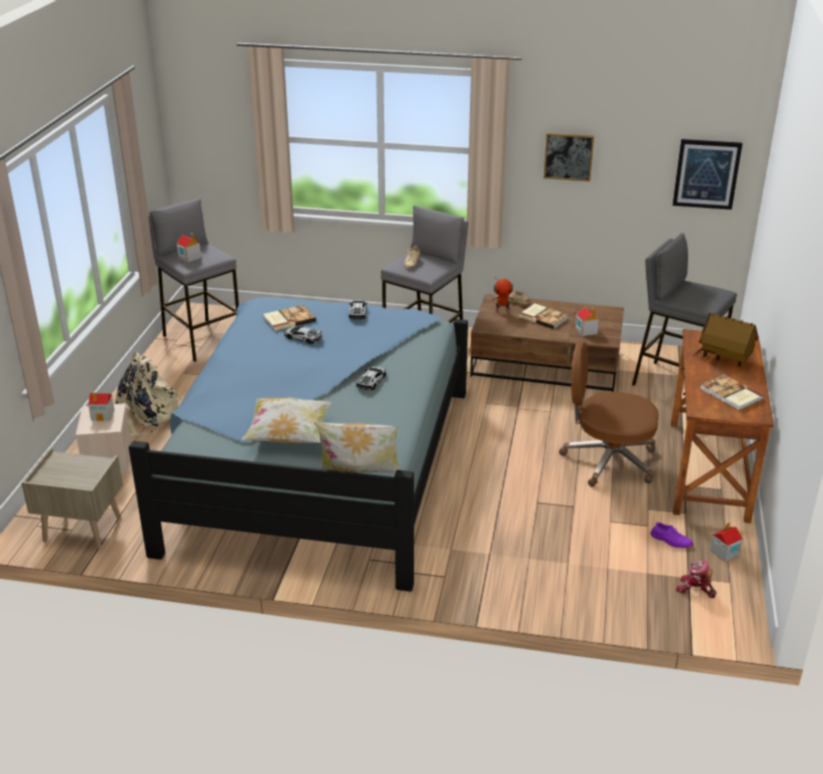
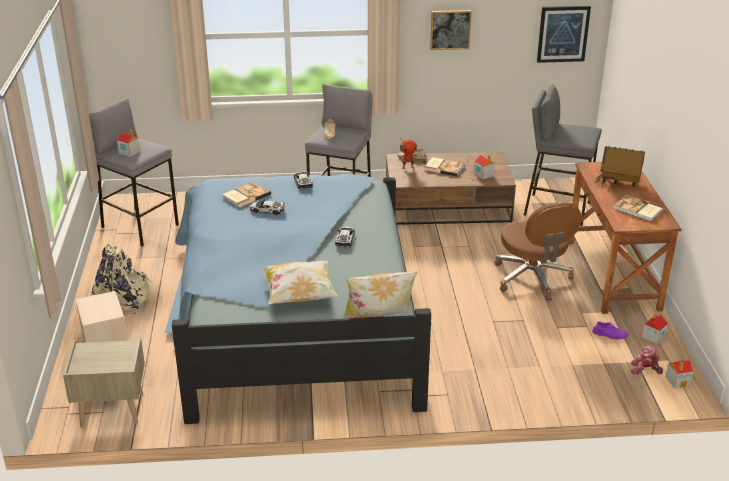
camera: 15 degrees left, 0 degrees up
(103, 415) = (100, 304): toy house -> toy house (678, 381)
(607, 460) = (532, 279): brown office chair -> brown office chair turned 105 degrees counterclockwise

